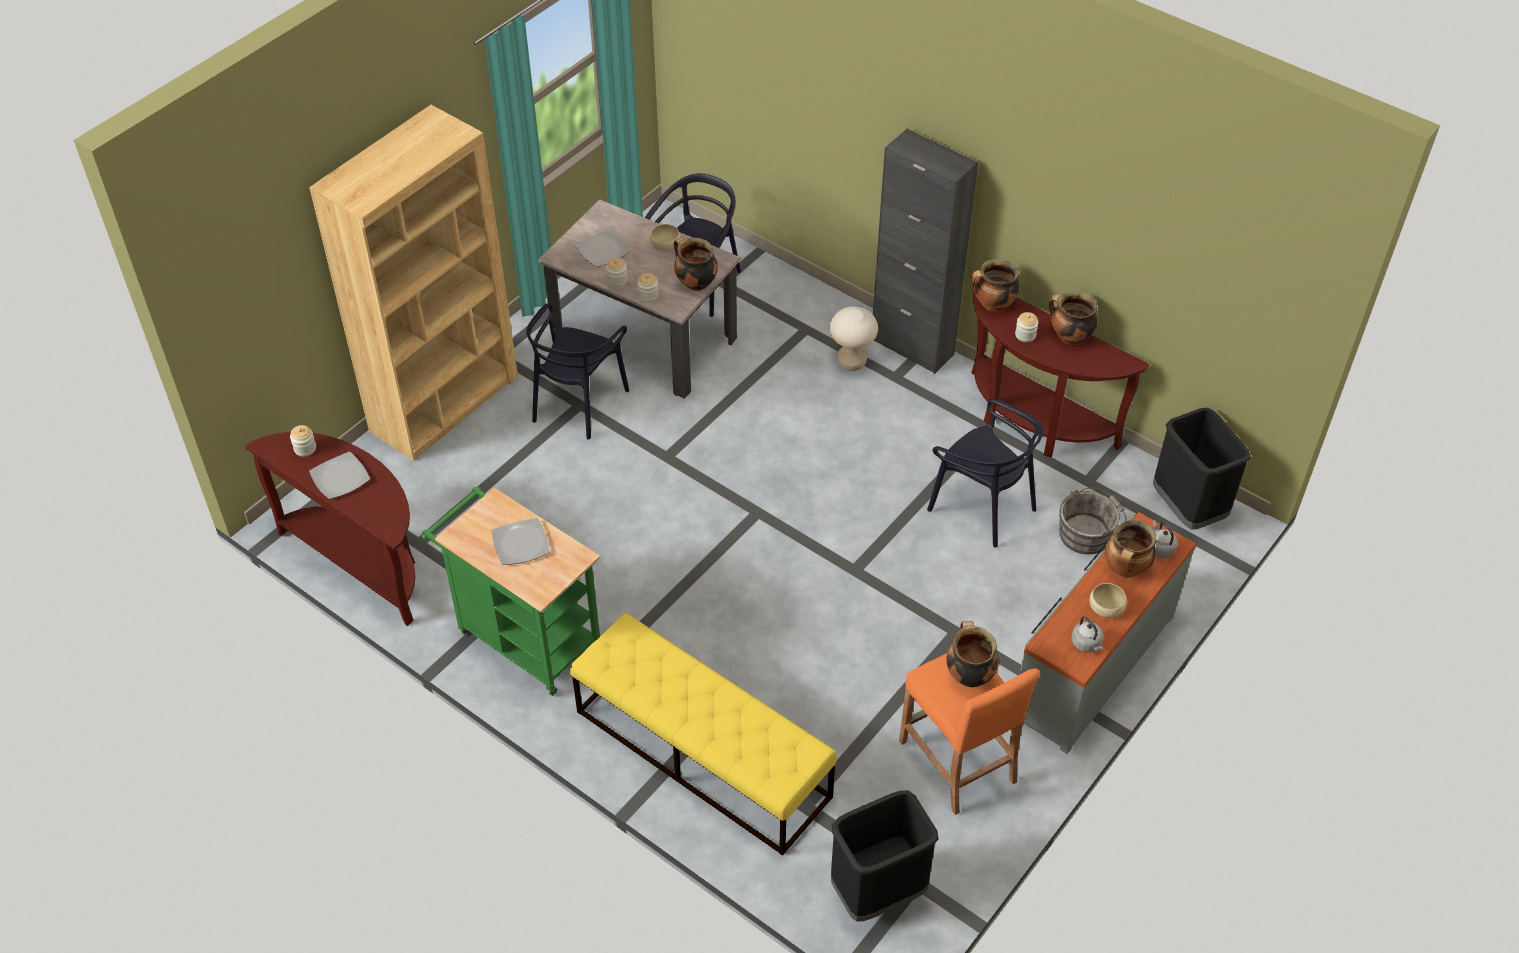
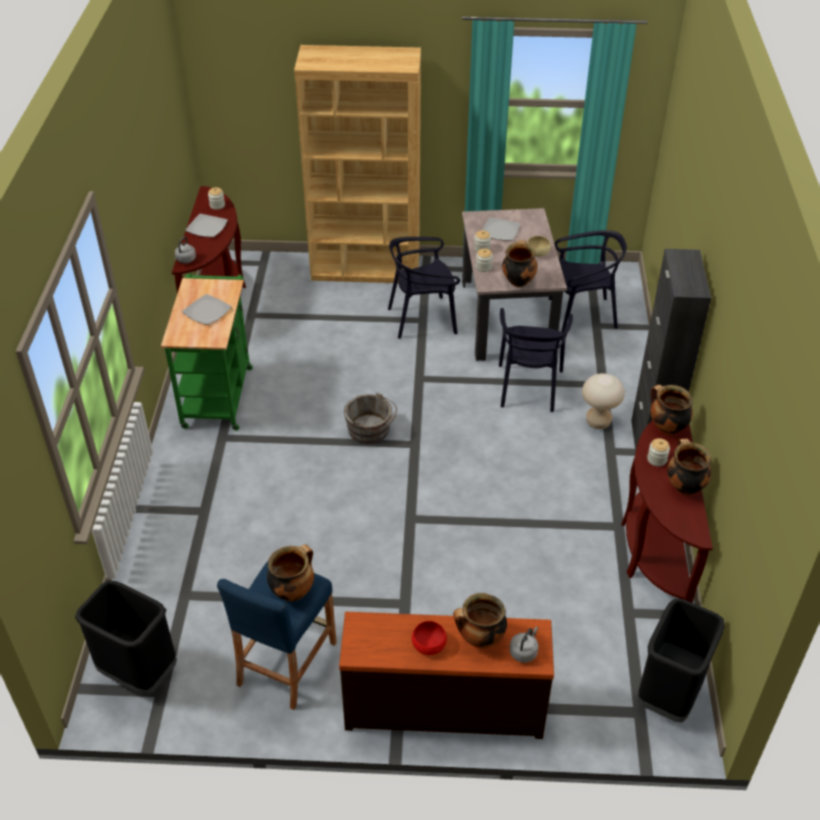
camera: 55 degrees right, 5 degrees down
(701, 753) = (190, 520): yellow bench -> none
(957, 761) = (286, 663): orange stool -> blue stool
(982, 507) = (538, 560): black chair -> black chair (528, 387)
(1087, 644) = (380, 648): grey kettle -> grey kettle (185, 260)
(1088, 533) = (575, 638): grey bucket -> grey bucket (371, 430)
(1091, 665) = (444, 705): grey dresser -> brown dresser
(1106, 607) = (429, 644): beige bowl -> red bowl

